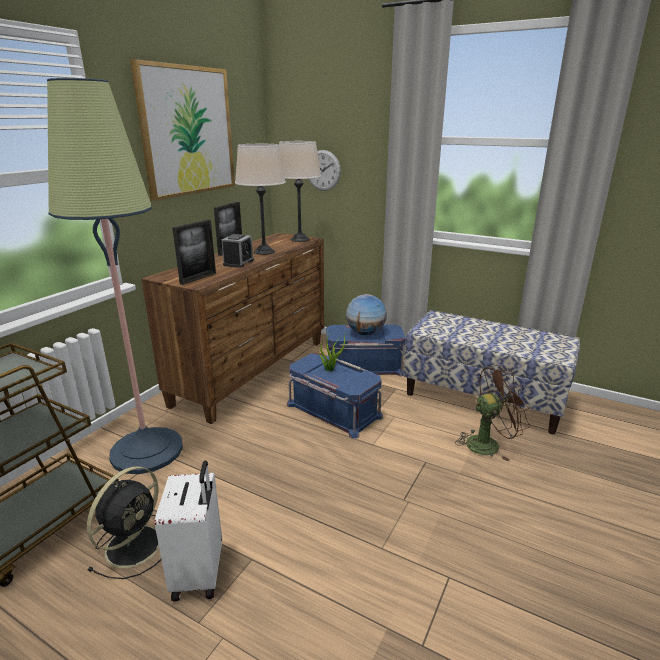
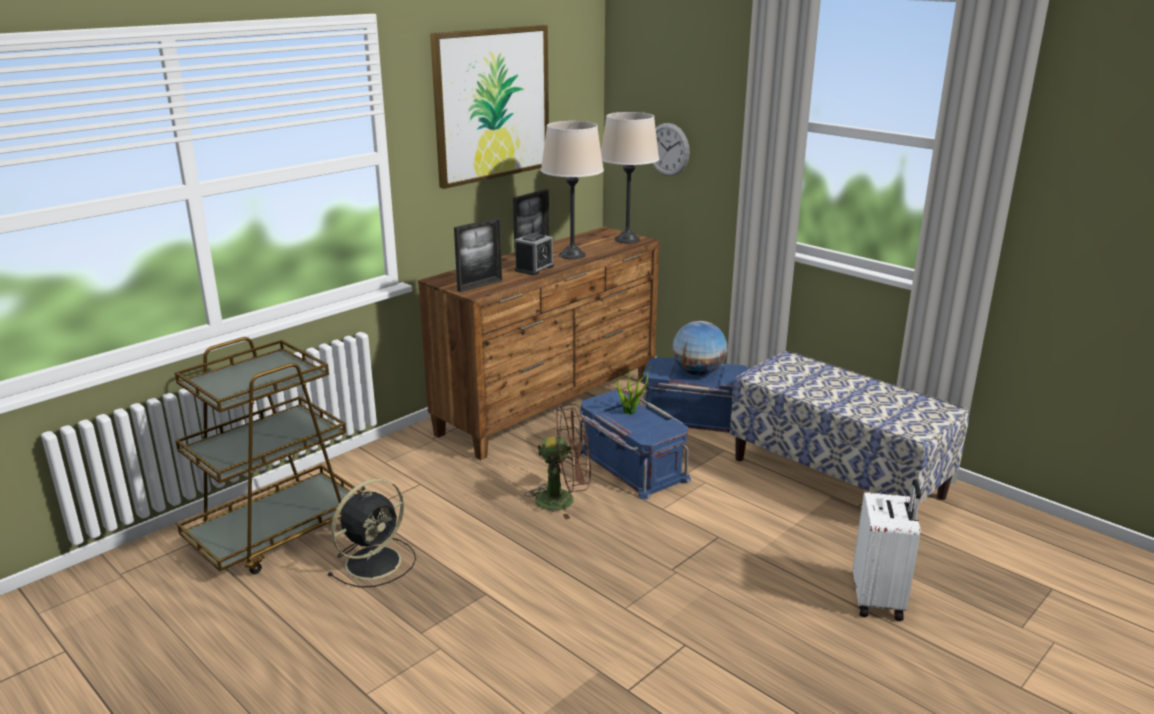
camera: 15 degrees right, 0 degrees up
(147, 451) = (403, 478): floor lamp -> none
(200, 574) = (431, 596): white suitcase -> white suitcase (879, 600)
(488, 443) = (810, 529): brown fan -> brown fan (564, 500)

